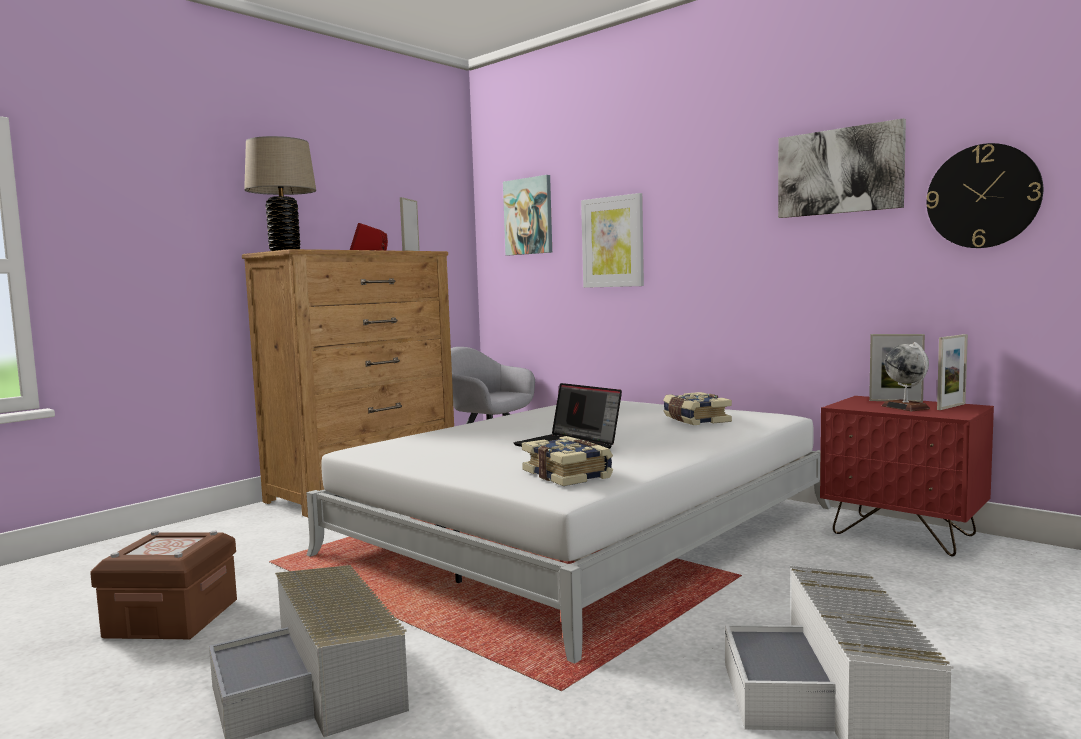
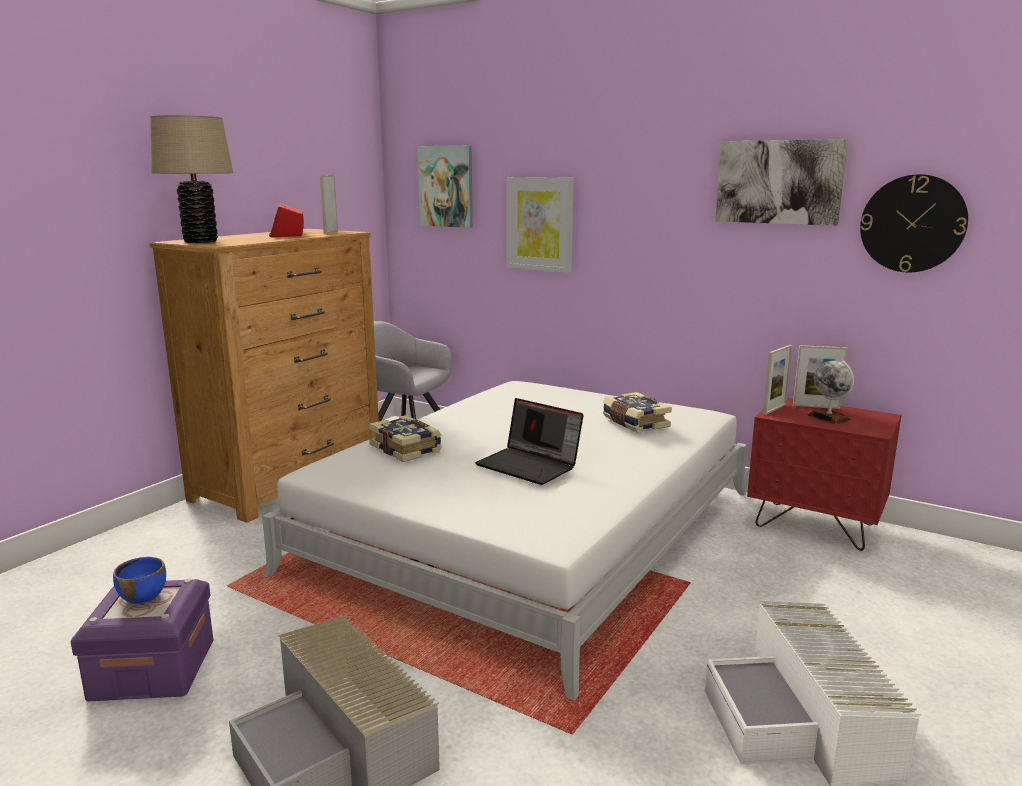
camera: 10 degrees left, 10 degrees up
(168, 541) = (143, 596): none -> blue bowl
(172, 618) = (153, 669): brown storage box -> purple storage box
(568, 475) = (547, 511): book -> book (406, 449)
(951, 406) = (867, 416): picture frame -> picture frame (774, 409)

